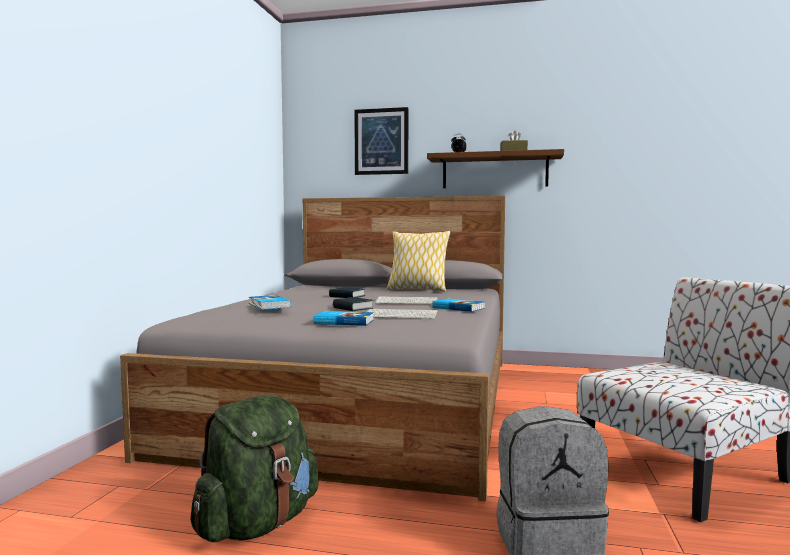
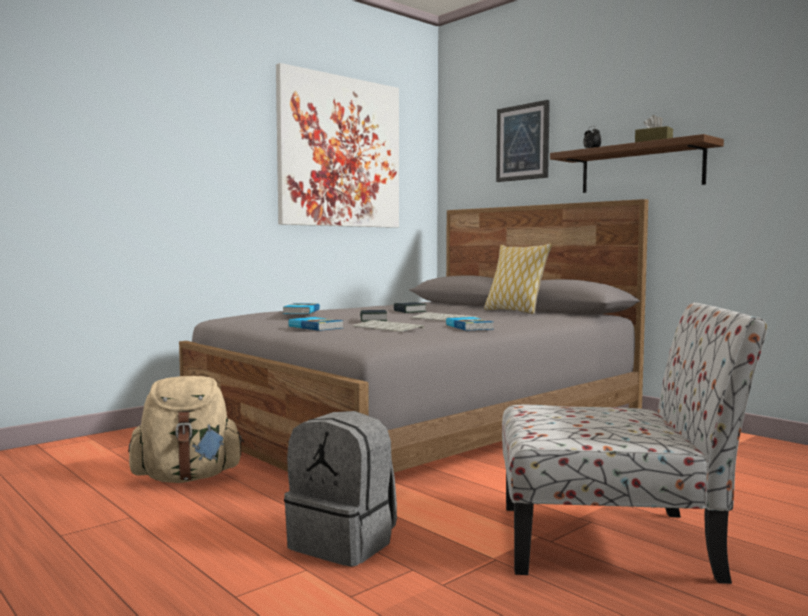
camera: 35 degrees right, 0 degrees up
(223, 134) = (340, 152): none -> picture
(258, 524) = (187, 477): green backpack -> beige backpack

